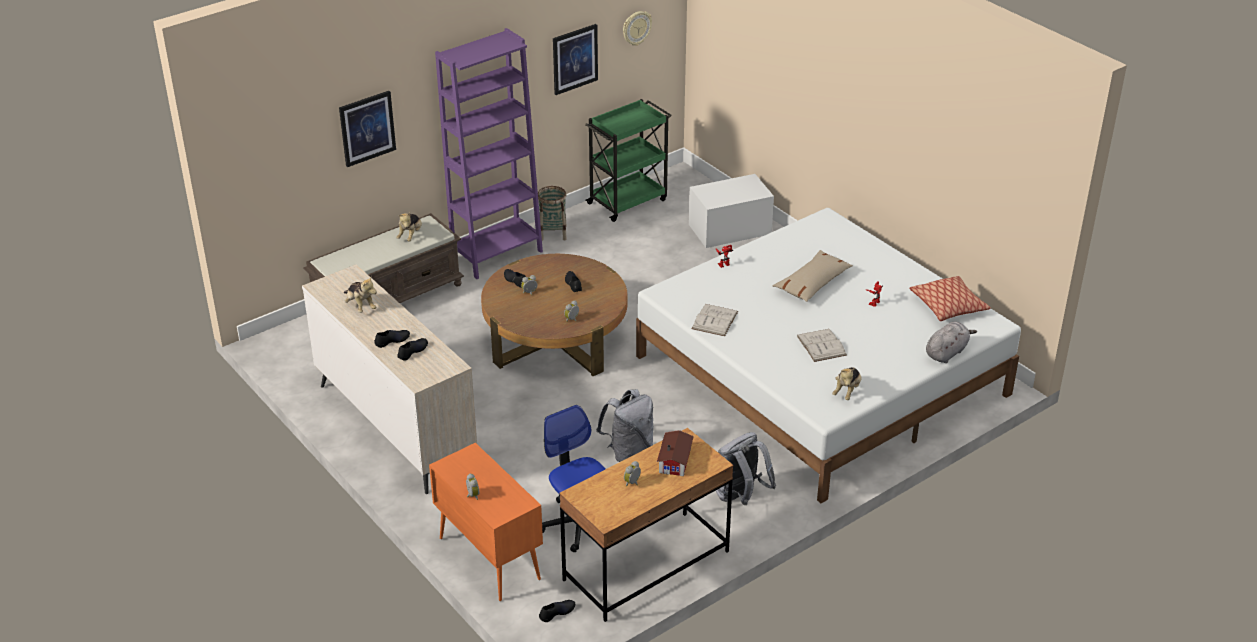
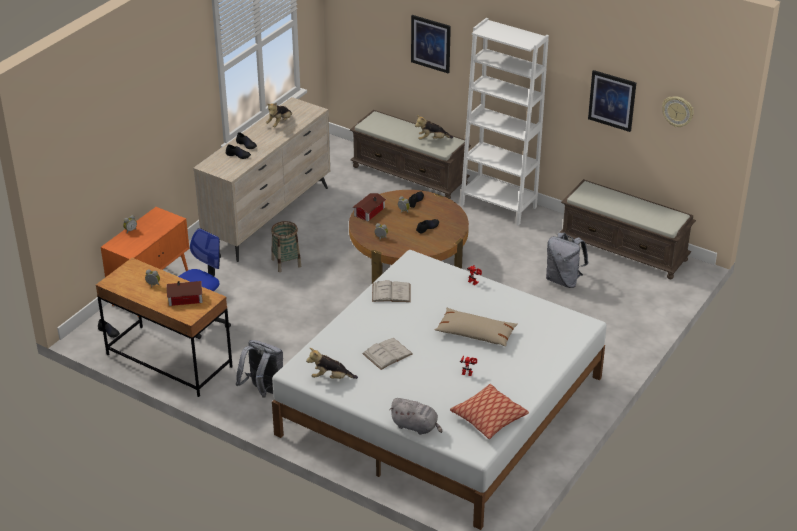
camera: 70 degrees right, 0 degrees up
(497, 255) = (498, 206): purple bookcase -> white bookcase
(514, 317) = (368, 212): none -> toy house
(553, 233) = (547, 224): basket -> basket (286, 263)
(628, 201) = (624, 250): green cart -> brown bench
(628, 451) = (291, 324): grey backpack -> grey backpack (563, 280)
(730, 229) = (624, 313): white storage box -> none

